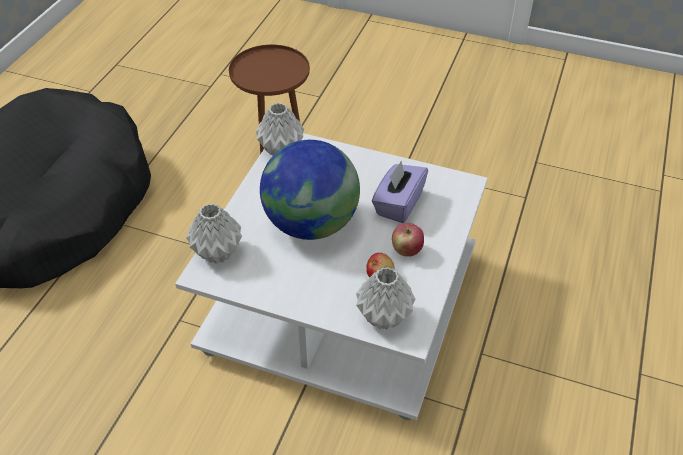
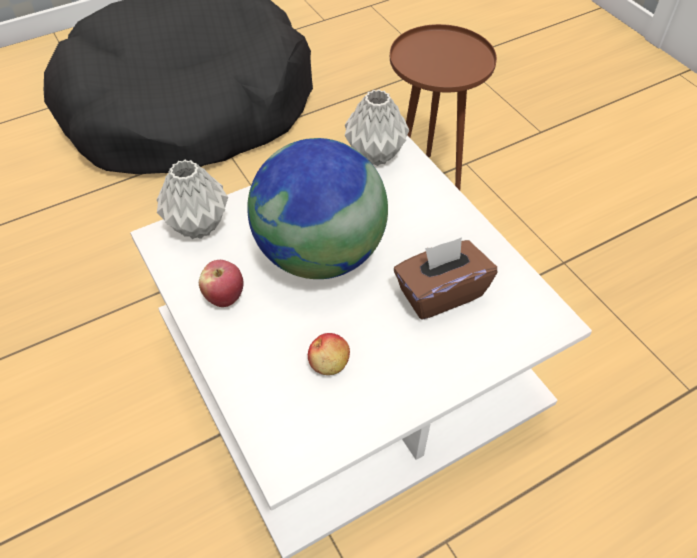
camera: 40 degrees right, 5 degrees up
(385, 317) = (281, 418): grey vase -> none
(398, 204) = (440, 293): purple tissue box -> brown tissue box
(406, 250) = (390, 355): apple -> apple (224, 297)

